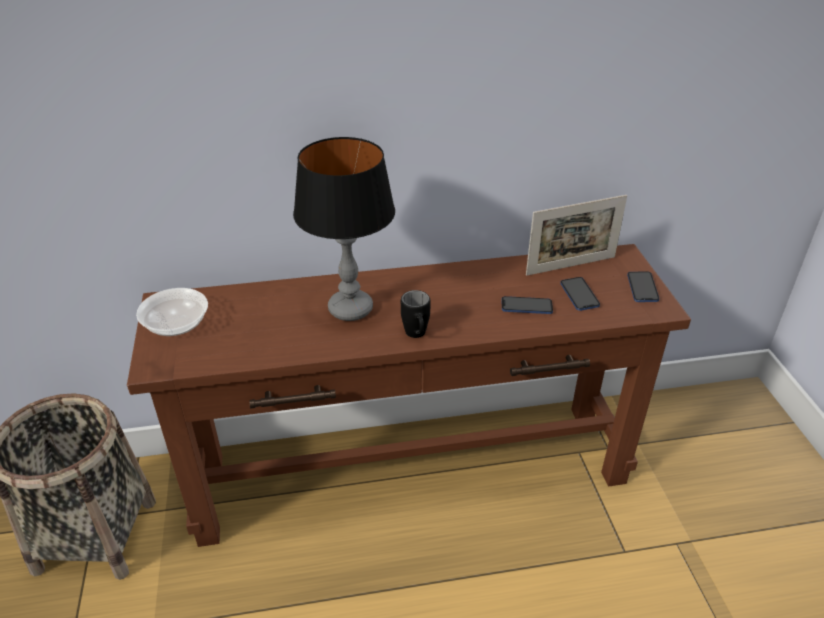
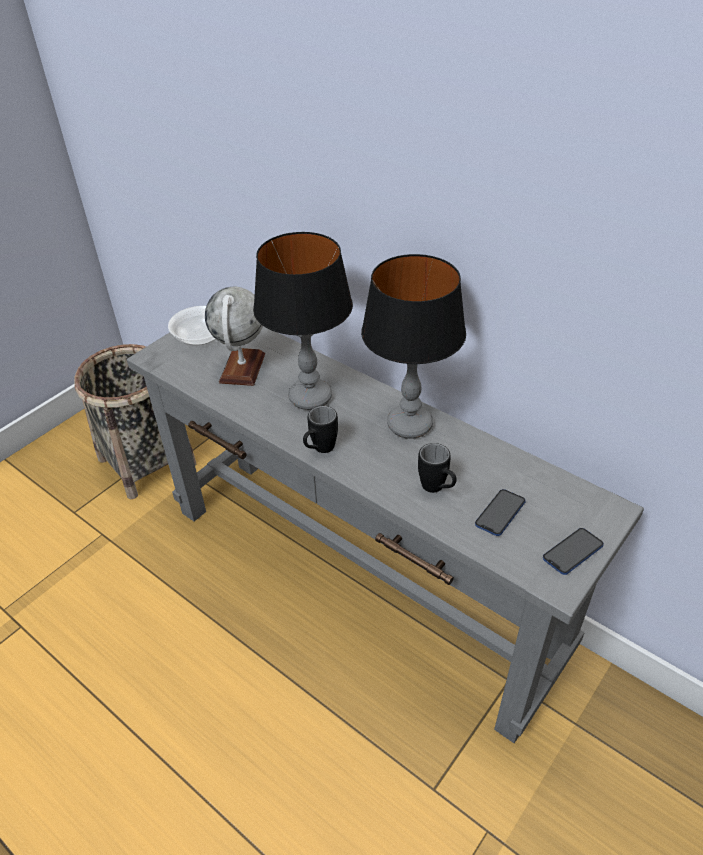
camera: 50 degrees right, 5 degrees up
(258, 323) = (242, 368): none -> globe
(411, 471) = (359, 577): brown console table -> grey console table
(448, 282) = (409, 425): none -> table lamp
(526, 306) = (437, 489): phone -> black mug
(571, 266) = (538, 483): picture frame -> none

